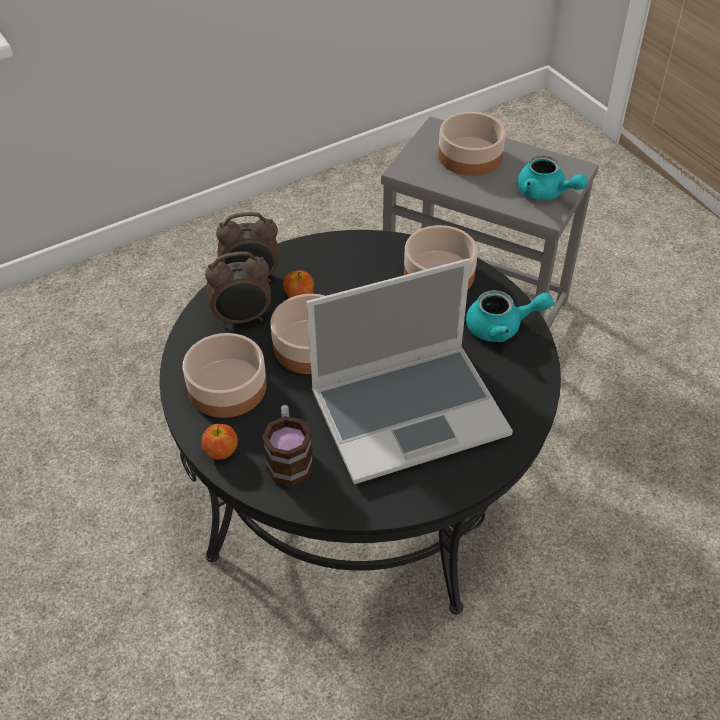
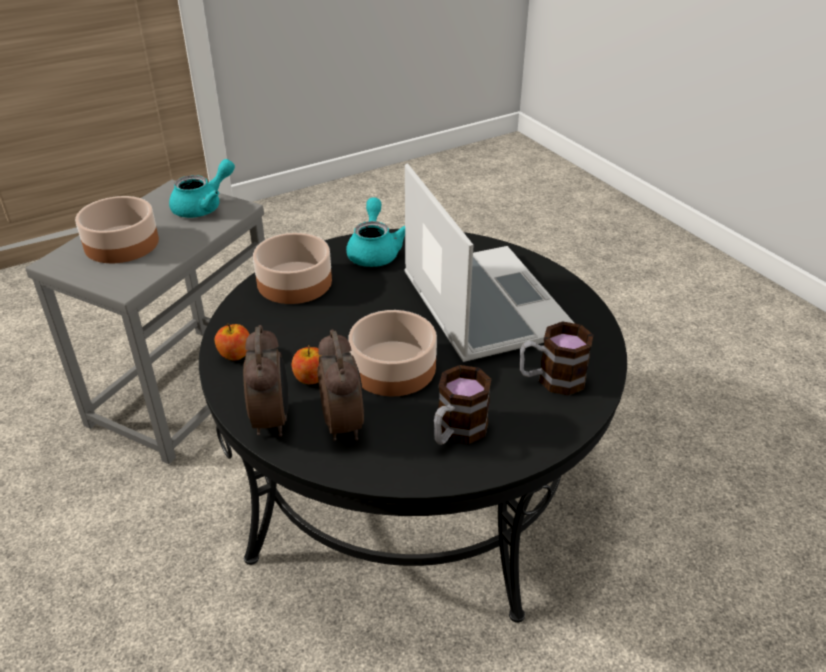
camera: 90 degrees left, 10 degrees down
(221, 451) = (551, 430): apple -> apple (235, 355)
(226, 387) = (456, 432): bowl -> mug

